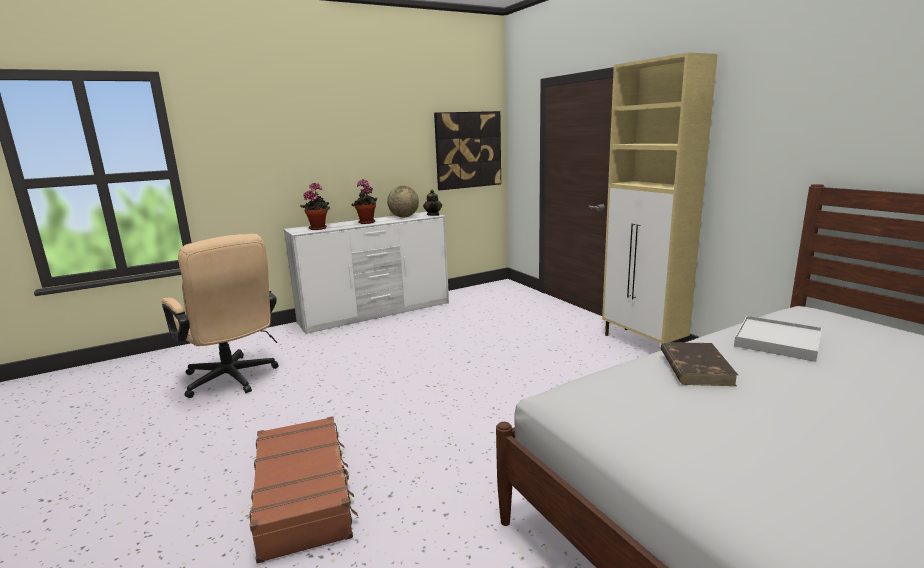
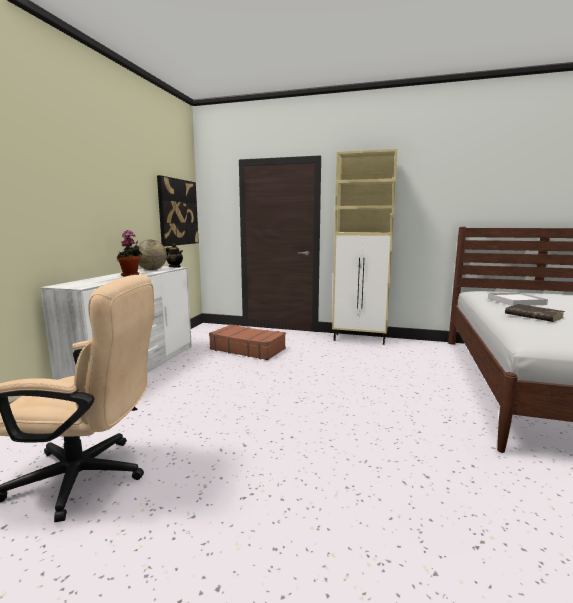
camera: 45 degrees left, 5 degrees down
(304, 495) = (383, 516): brown suitcase -> brown suitcase (247, 349)
(318, 228) = (90, 282): potted plant -> none

